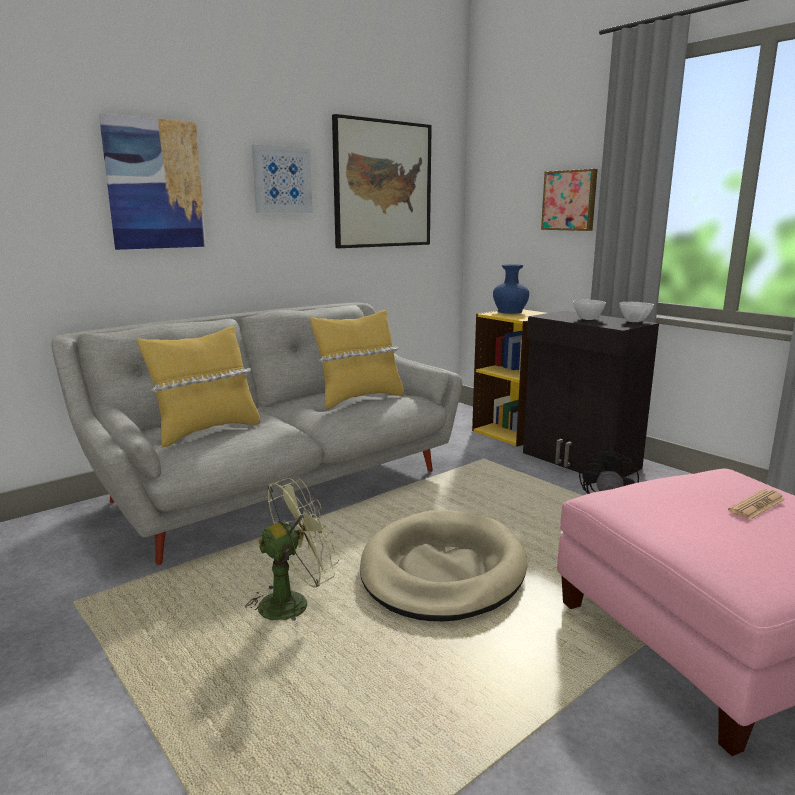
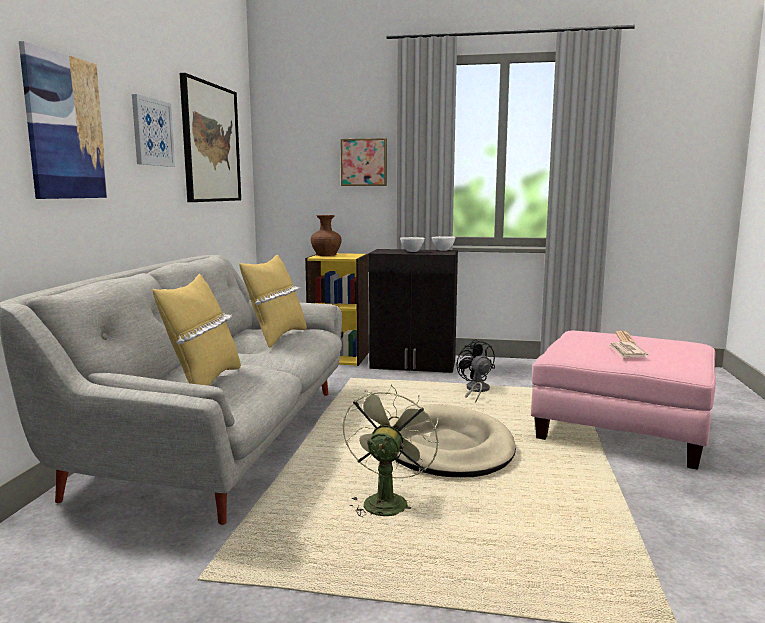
camera: 40 degrees left, 5 degrees down
(509, 311) = (325, 255): blue vase -> brown vase
(699, 527) = (626, 352): none -> newspaper

